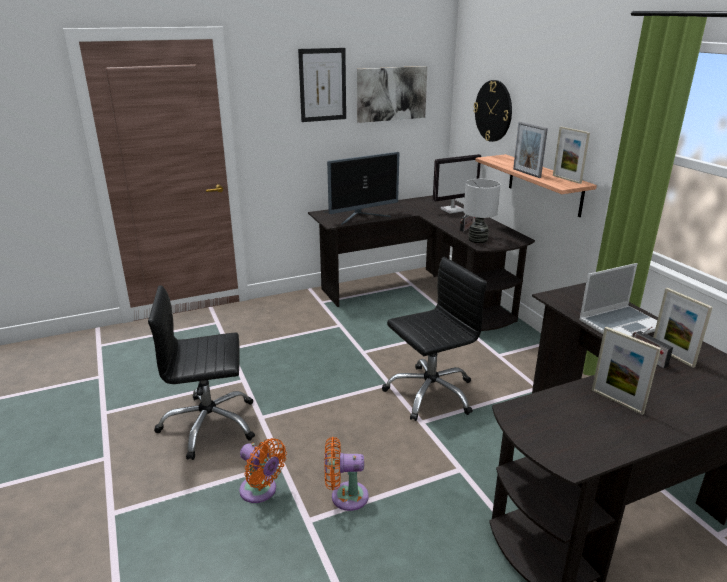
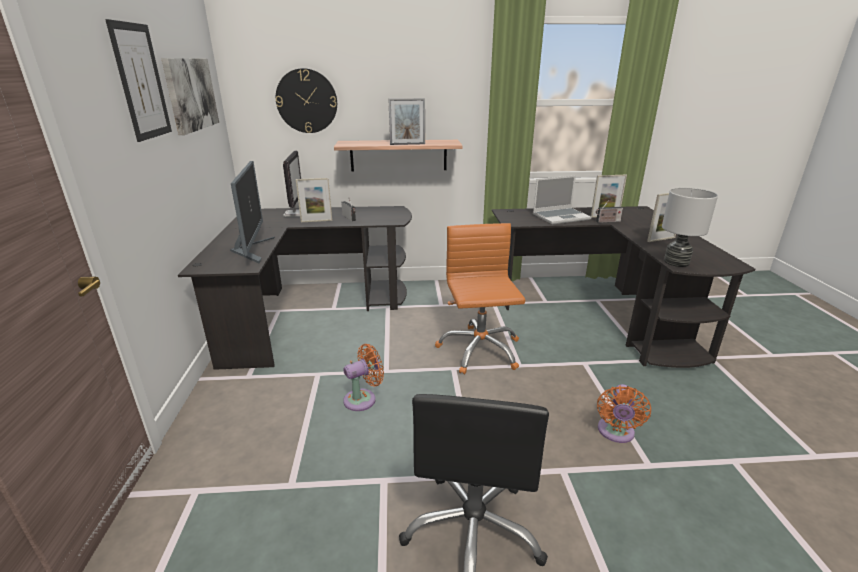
camera: 70 degrees left, 0 degrees up
(261, 491) = (607, 495): orange fan -> orange fan (363, 399)
(430, 393) = (479, 350): black office chair -> orange office chair
(477, 239) = (381, 220): grey table lamp -> grey table lamp (676, 262)
(566, 179) = (436, 141): picture frame -> picture frame (316, 221)
(620, 324) = (561, 217): laptop -> laptop turned 75 degrees clockwise

